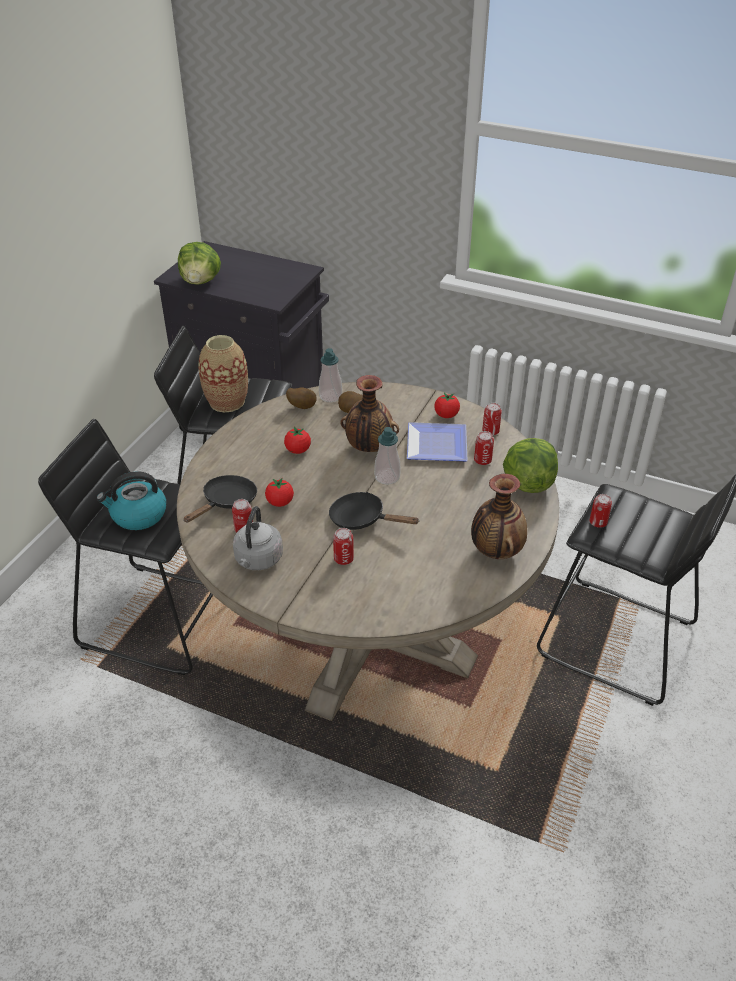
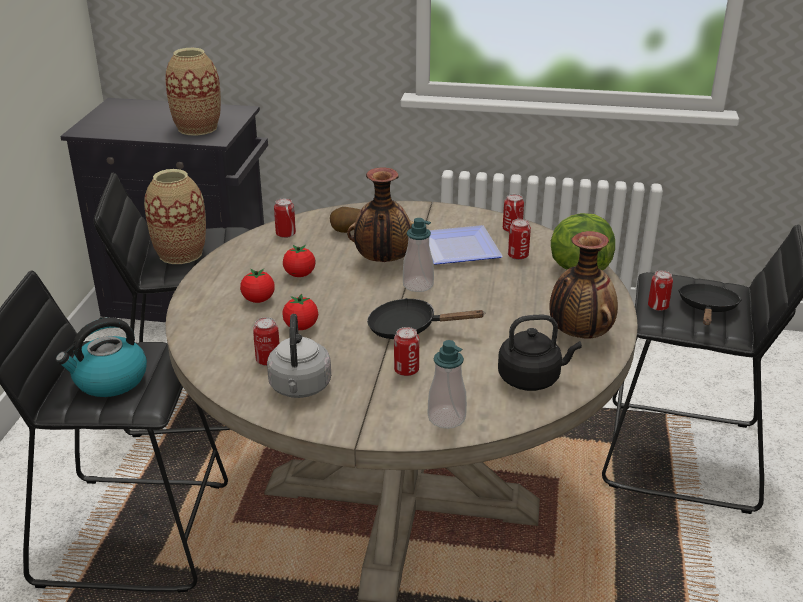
camera: 15 degrees left, 10 degrees down
(201, 281) = (119, 131): lettuce -> none
(227, 502) = (234, 336): black frying pan -> black frying pan (707, 309)
(263, 286) = (197, 128): none -> vase
(302, 406) = (285, 234): potato -> can
(330, 396) = (315, 221): soap dispenser -> soap dispenser (446, 418)
(438, 586) = (532, 379): none -> black kettle
(446, 415) = (455, 222): tomato -> tomato (258, 300)

